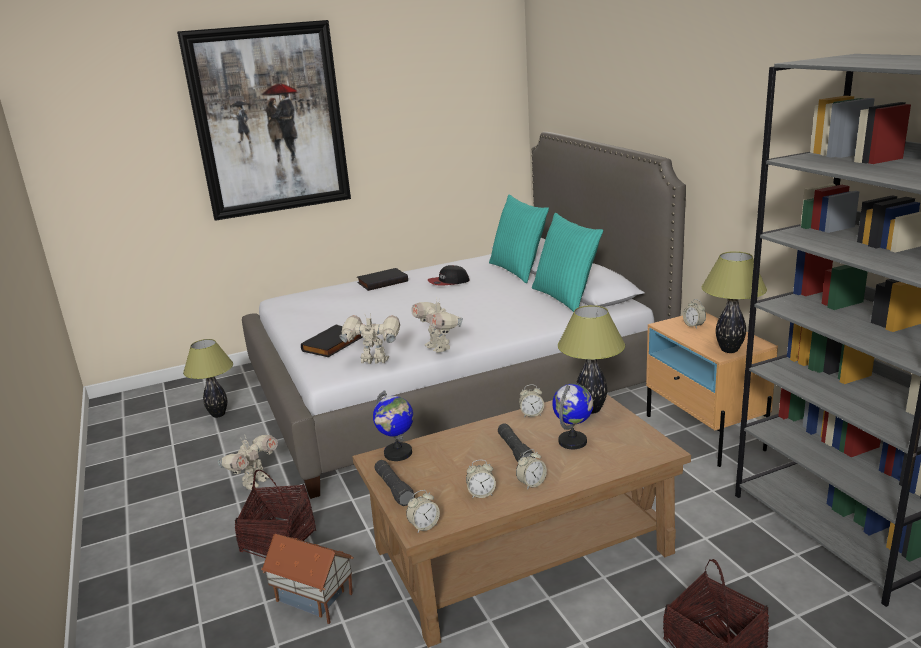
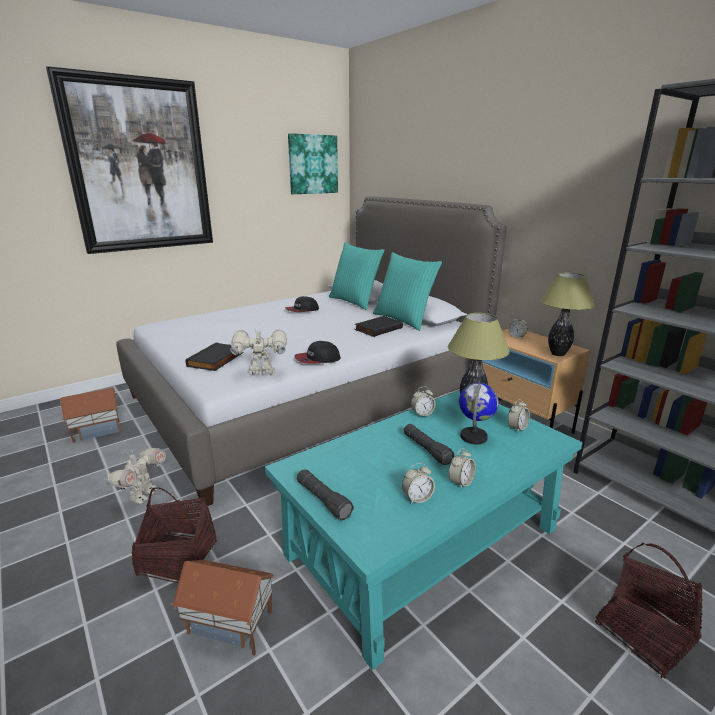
camera: 15 degrees left, 0 degrees up
(218, 414) = (96, 430): table lamp -> toy house
(382, 282) = (245, 310): black book -> black book (378, 328)
(398, 453) = (312, 460): globe -> none
(424, 526) = (375, 543): alarm clock -> alarm clock (517, 428)
(439, 347) = (317, 359): toy robot -> cap
(476, 93) = (313, 164): none -> picture
(522, 549) = (424, 540): brown coffee table -> turquoise coffee table

